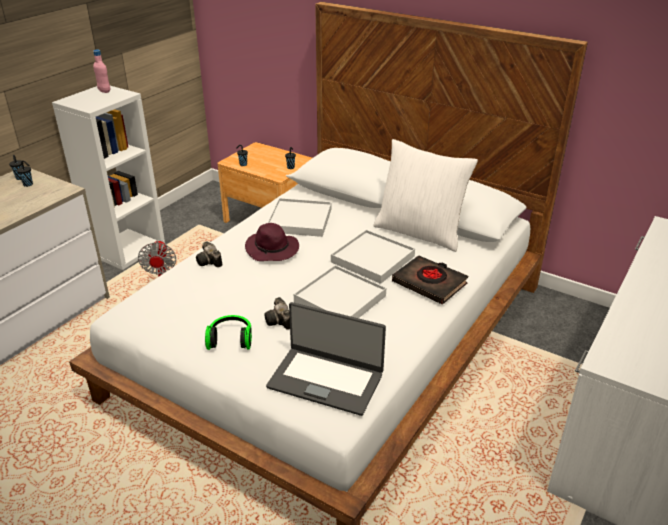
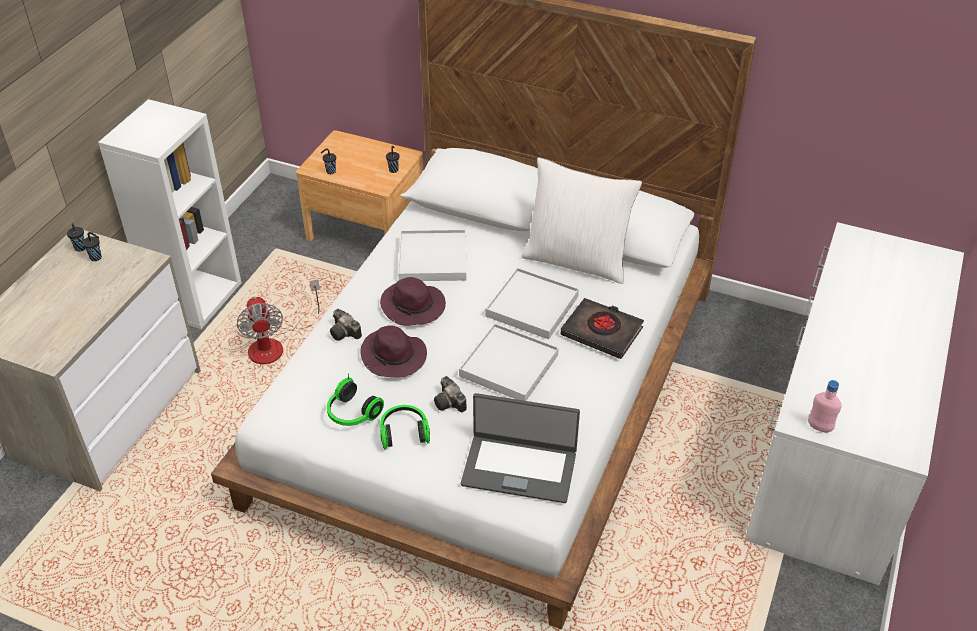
camera: 10 degrees left, 10 degrees up
(104, 91) = (157, 114): pink bottle -> pink bottle (819, 427)
(190, 319) = (352, 414): none -> headphones
(243, 281) = (394, 356): none -> purple hat

